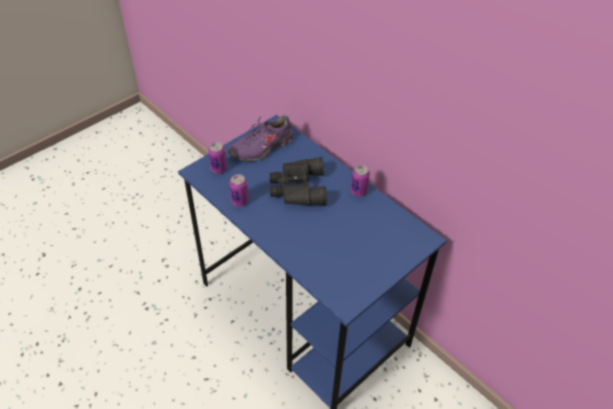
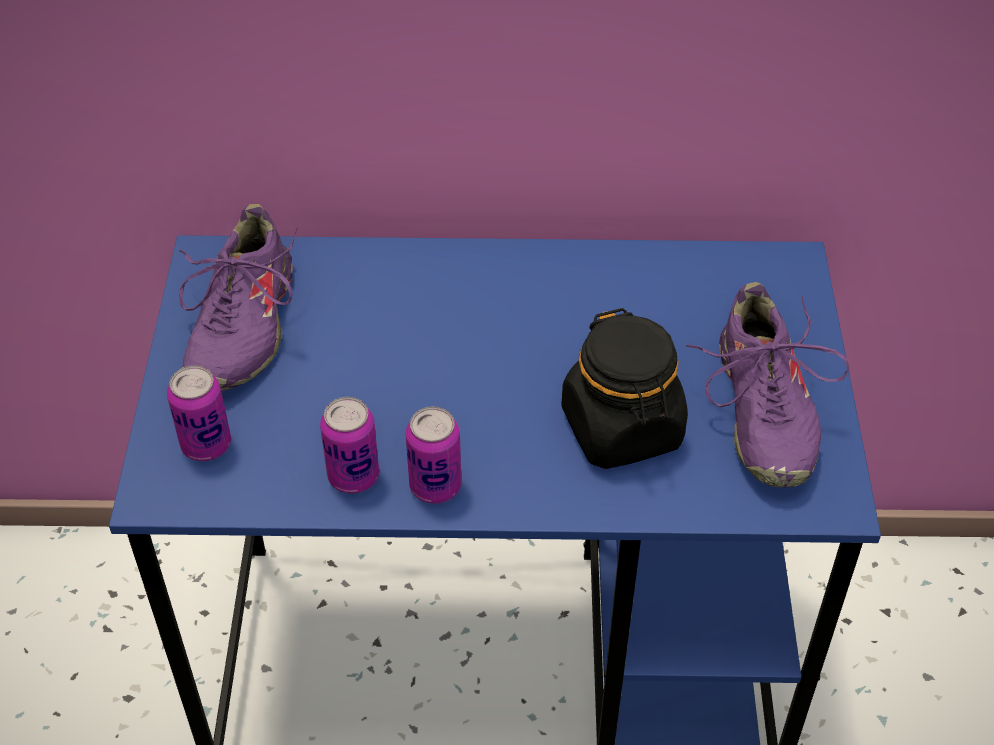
camera: 45 degrees left, 0 degrees up
(297, 188) = (435, 354): black binoculars -> none
(317, 242) = (622, 429): none -> black jar
(358, 192) = (563, 270): can -> can (435, 486)
(359, 268) = (760, 412): none -> purple shoe

